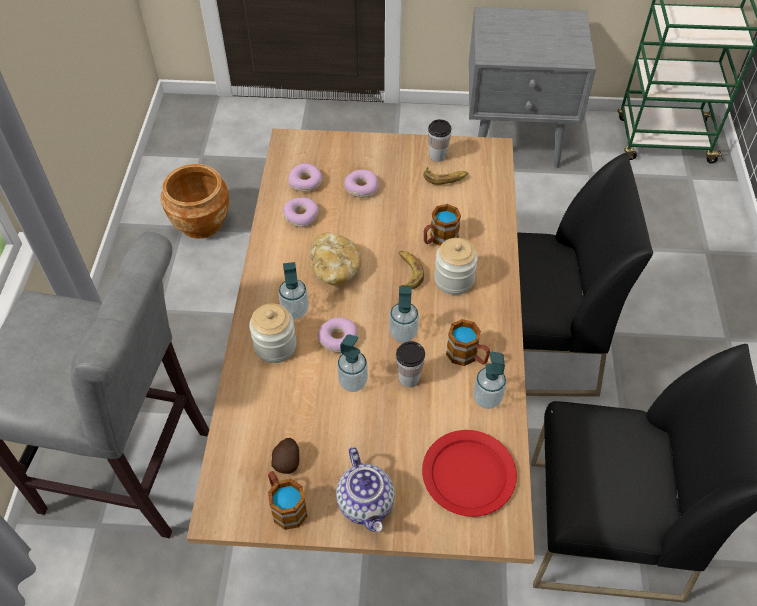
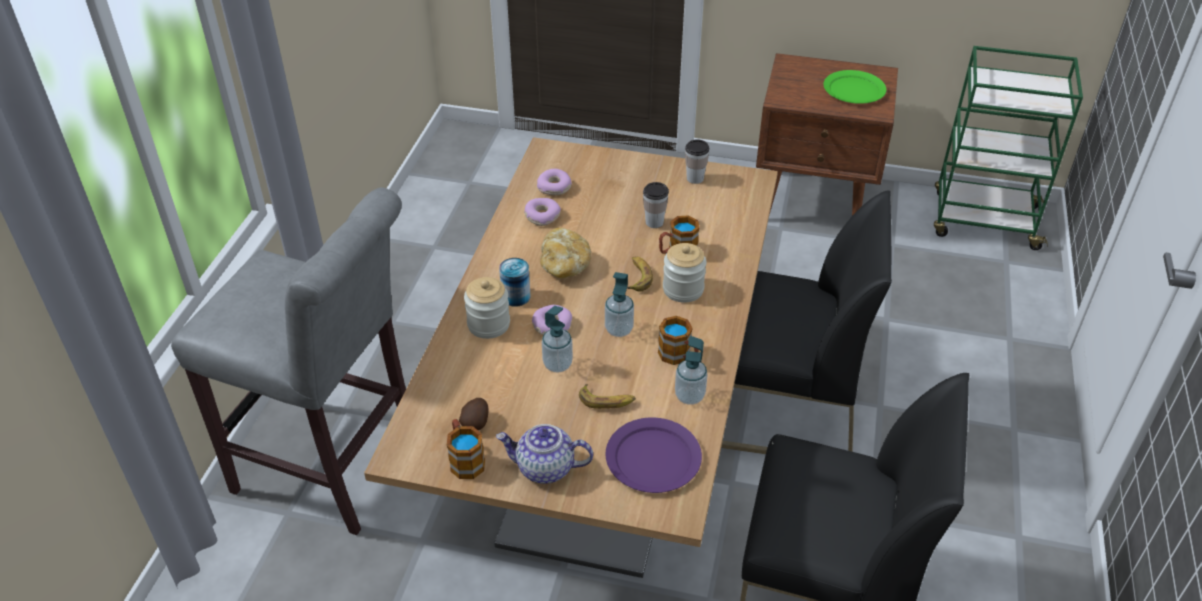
camera: 10 degrees right, 10 degrees down
(201, 222) = (455, 244): brown planter -> none
(295, 310) = (516, 296): soap dispenser -> can
(361, 188) = (609, 198): donut -> none
(366, 503) = (544, 468): teapot -> teapot turned 105 degrees clockwise
(409, 378) = (614, 368): cup -> cup (654, 222)
(445, 178) = (698, 199): banana -> banana (607, 401)
(468, 475) = (653, 459): red plate -> purple plate
(516, 140) = (815, 203): grey nightstand -> brown nightstand
(553, 38) = (854, 90): none -> green plate

